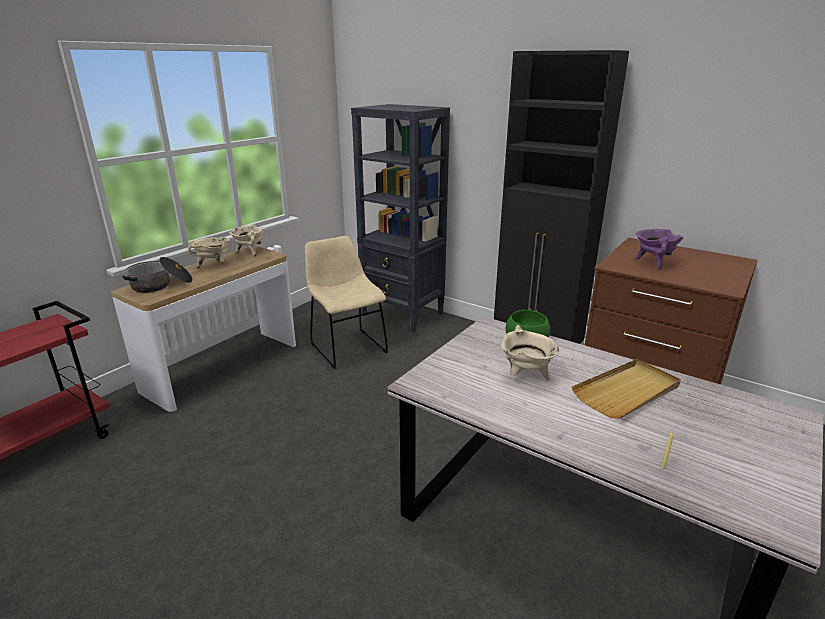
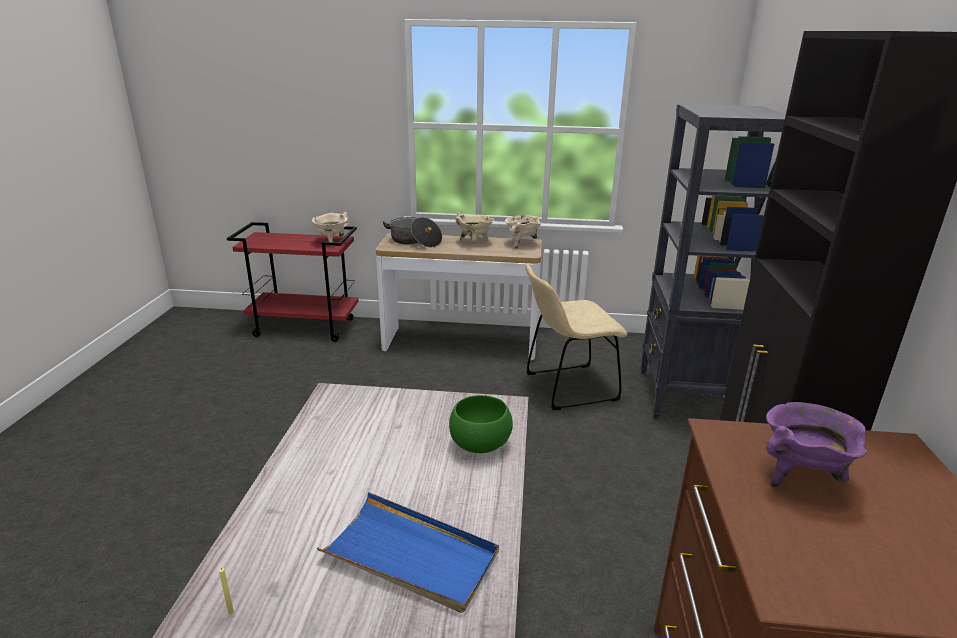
camera: 60 degrees right, 0 degrees up
(346, 347) = (566, 387): beige chair -> beige chair turned 135 degrees counterclockwise
(526, 376) = (394, 460): beige cooking pot -> beige cooking pot (332, 242)
(627, 391) = (411, 555): beige tray -> blue tray

